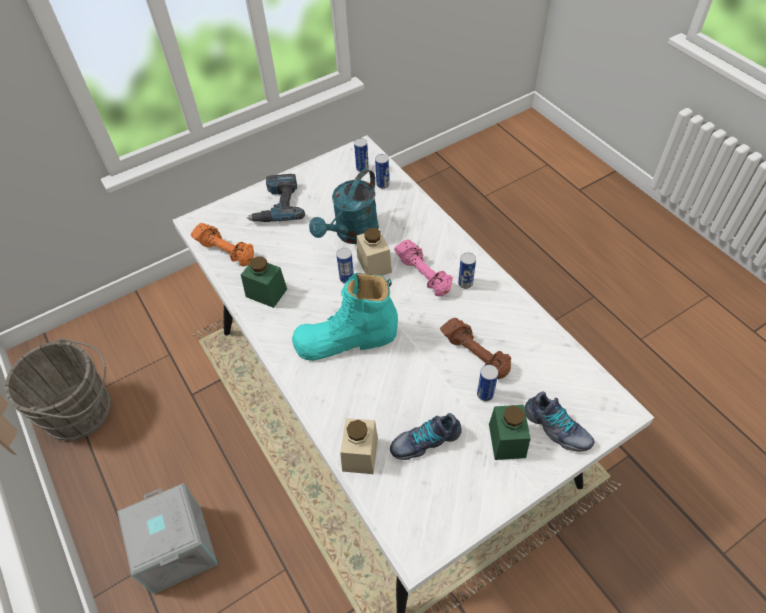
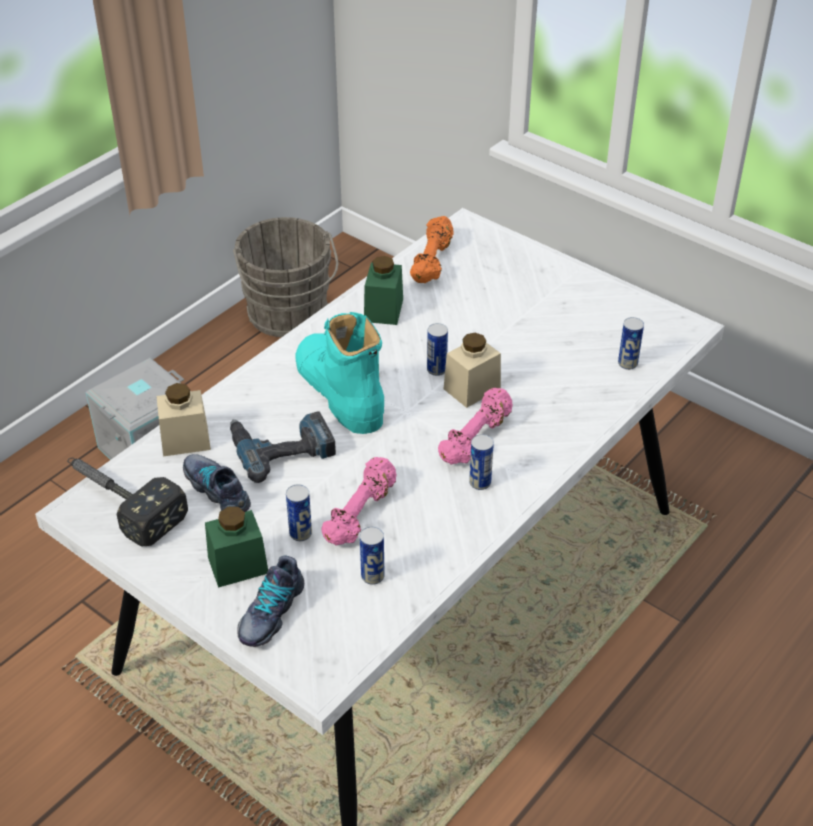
camera: 70 degrees right, 10 degrees down
(277, 205) = (532, 279): power drill -> power drill (281, 447)
(352, 234) = (515, 356): turquoise watering can -> none
(362, 168) = (648, 337): can -> can (372, 576)
(415, 516) = (119, 501): none -> hammer
(475, 354) = (361, 514): brown dumbbell -> pink dumbbell

